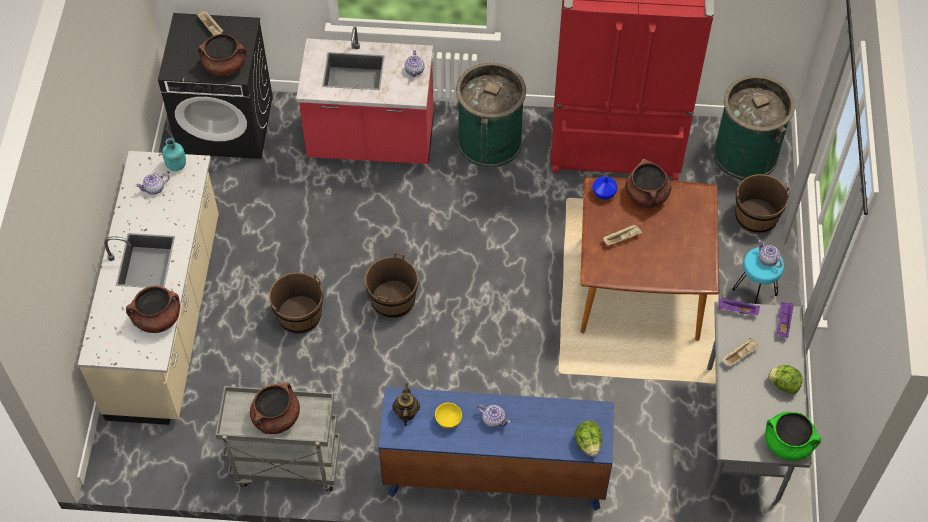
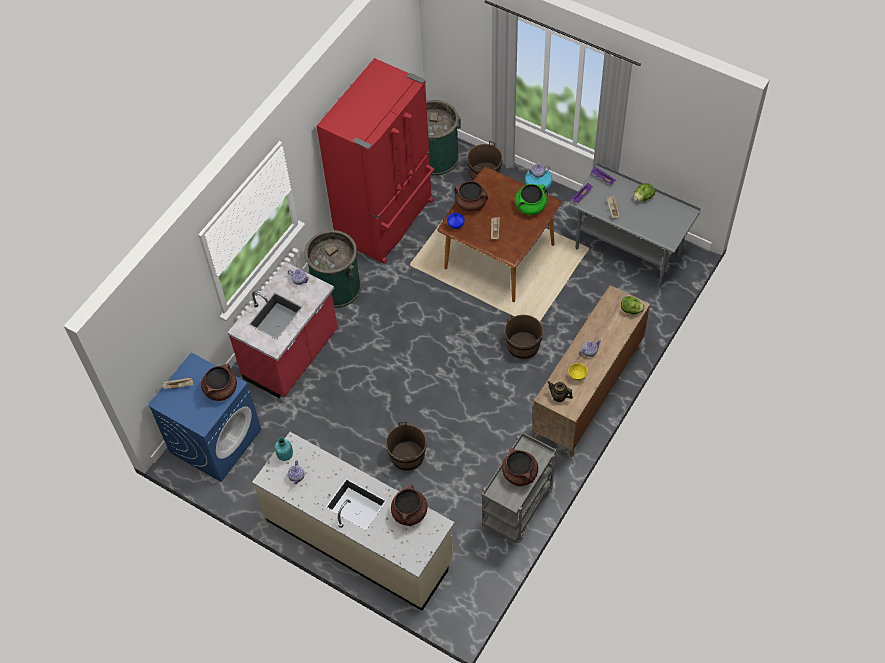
camera: 60 degrees left, 0 degrees up
(226, 124) = (215, 440): black washing machine -> blue washing machine
(393, 300) = (428, 396): brown bucket -> brown bucket (523, 346)
(494, 474) = (588, 392): blue dresser -> brown dresser
(788, 443) = (681, 214): green cooking pot -> green cooking pot (530, 207)

